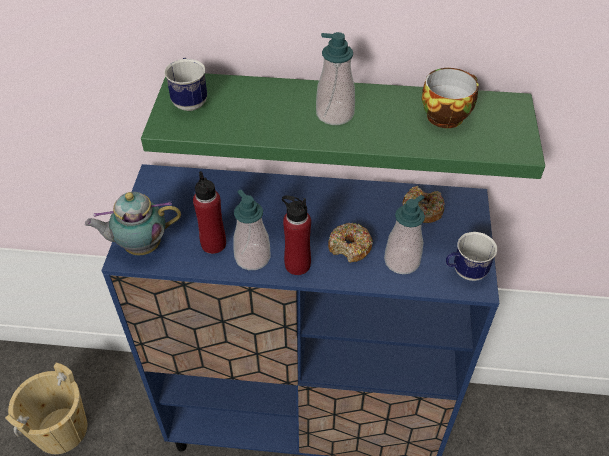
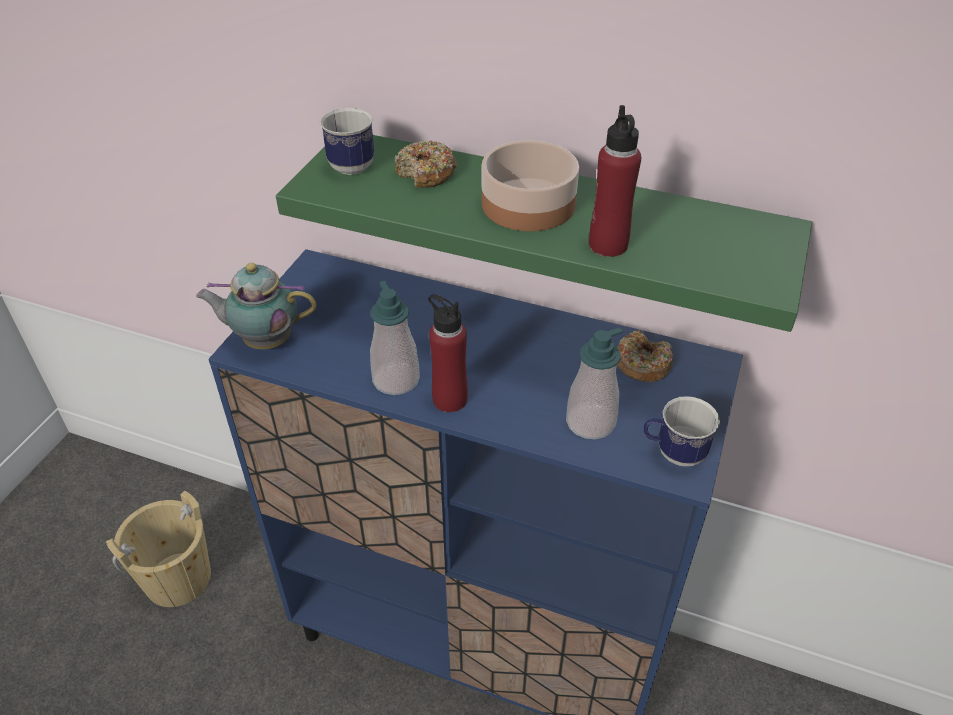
camera: 15 degrees right, 5 degrees down
(213, 244) = (354, 354): red bottle -> red bottle (608, 245)
(334, 114) = (528, 205): soap dispenser -> bowl
(350, 247) = (527, 392): donut -> donut (426, 173)
(446, 115) = (678, 228): cup -> none

